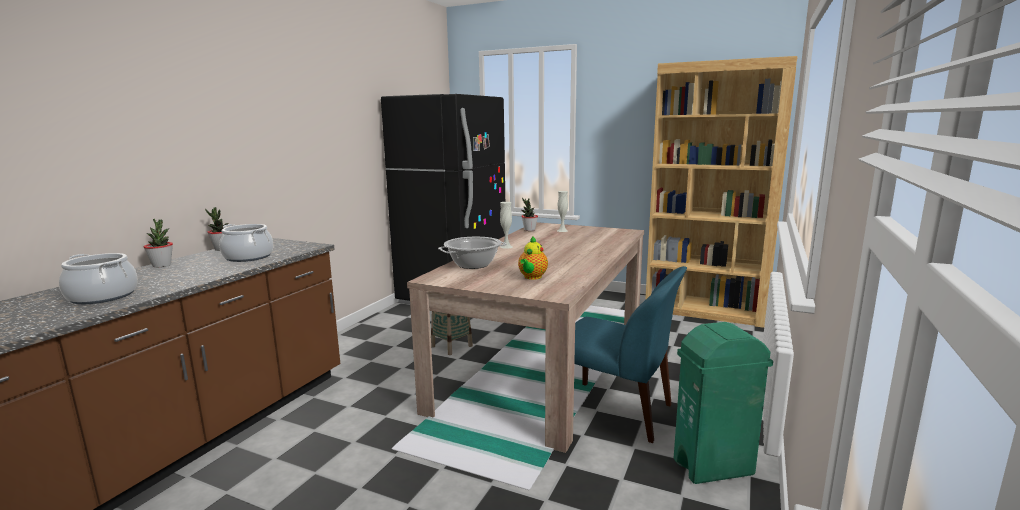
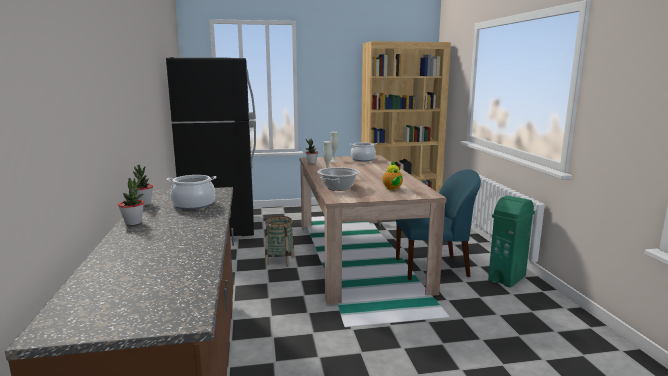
camera: 35 degrees left, 0 degrees up
(102, 296) = (173, 249): cooking pot -> cooking pot (363, 159)

